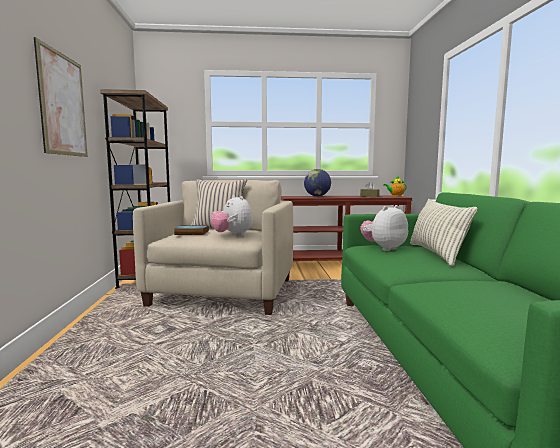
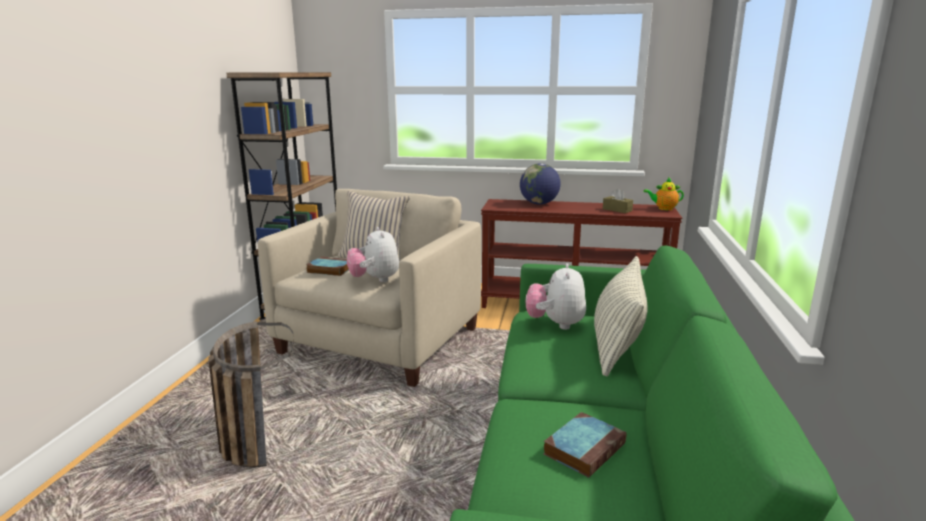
camera: 15 degrees right, 10 degrees up
(63, 104) = (168, 116): picture -> none
(156, 362) = (252, 438): none -> basket
(383, 248) = (555, 324): plush toy -> plush toy turned 60 degrees counterclockwise
(497, 296) = (584, 448): none -> book

